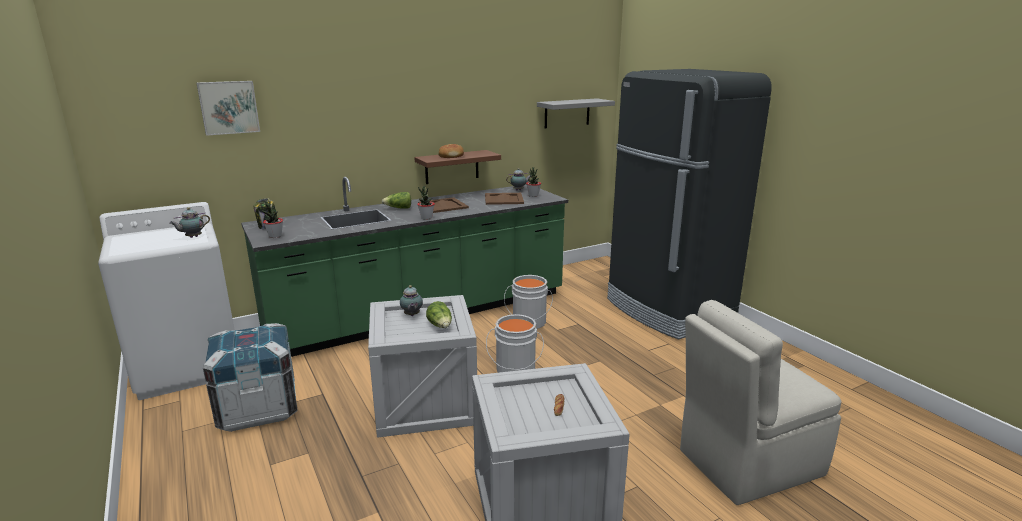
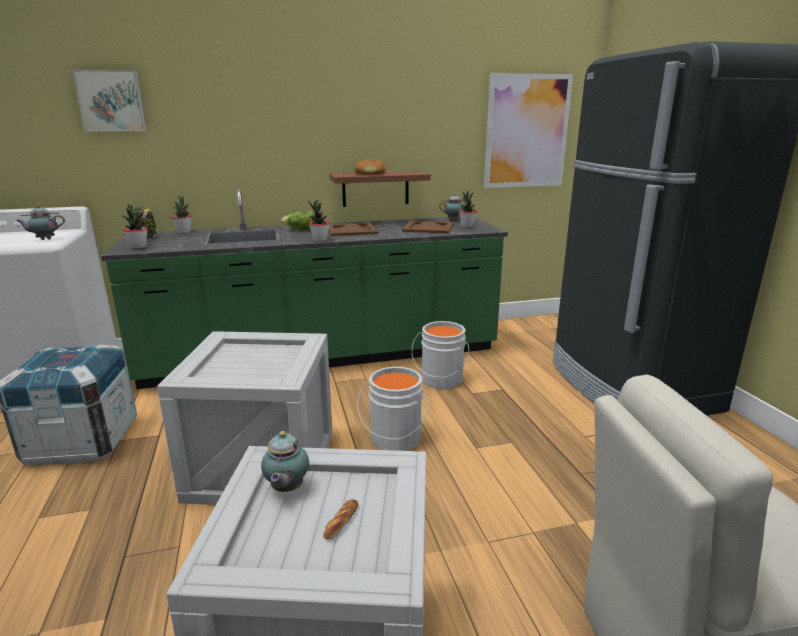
camera: 15 degrees right, 0 degrees up
(296, 218) = (183, 232): none -> potted plant
(411, 315) = (249, 352): teapot -> teapot (286, 489)
(440, 326) = (272, 369): lettuce -> none
(567, 113) = (526, 131): grey shelf -> picture

